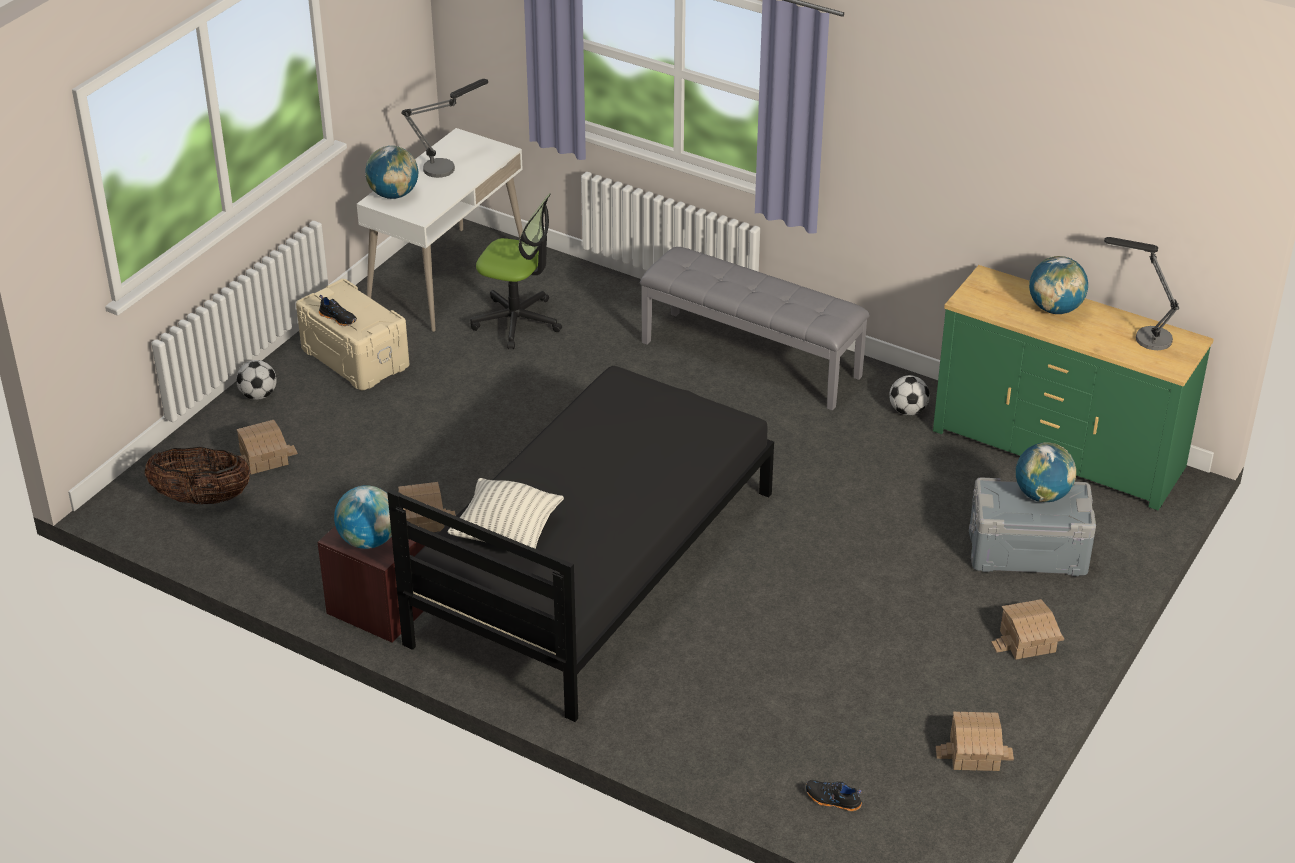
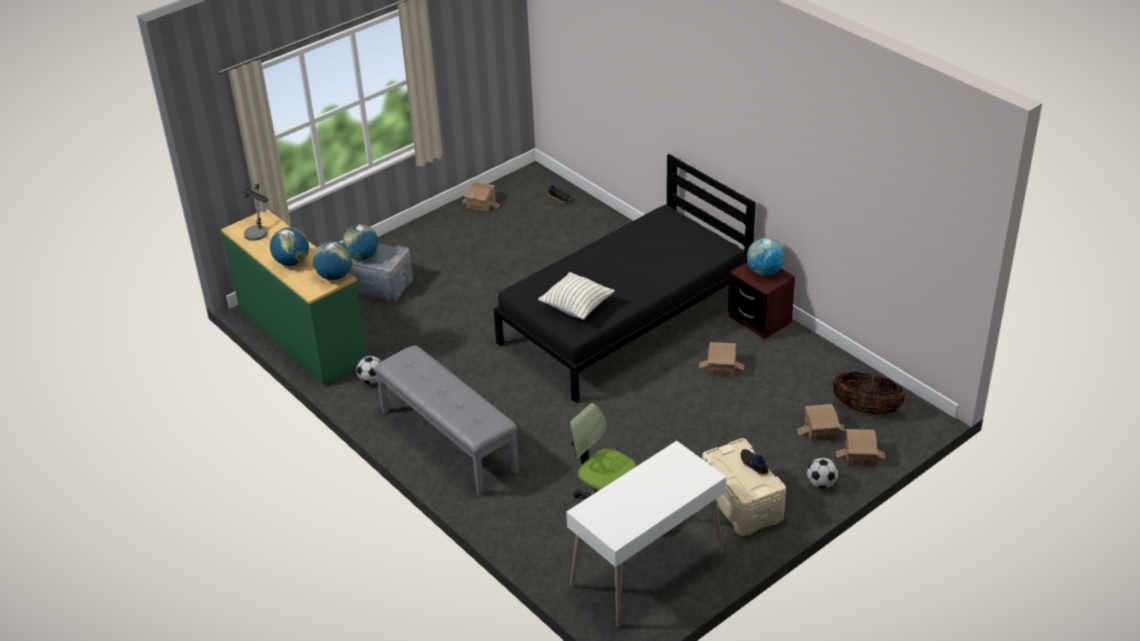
camera: 160 degrees left, 0 degrees up
(393, 195) = (692, 479): globe -> globe (335, 276)
(447, 166) = (637, 503): table lamp -> none
(506, 534) = (684, 251): pillow -> pillow (577, 307)
(1027, 640) = (414, 243): toy house -> toy house (860, 456)

